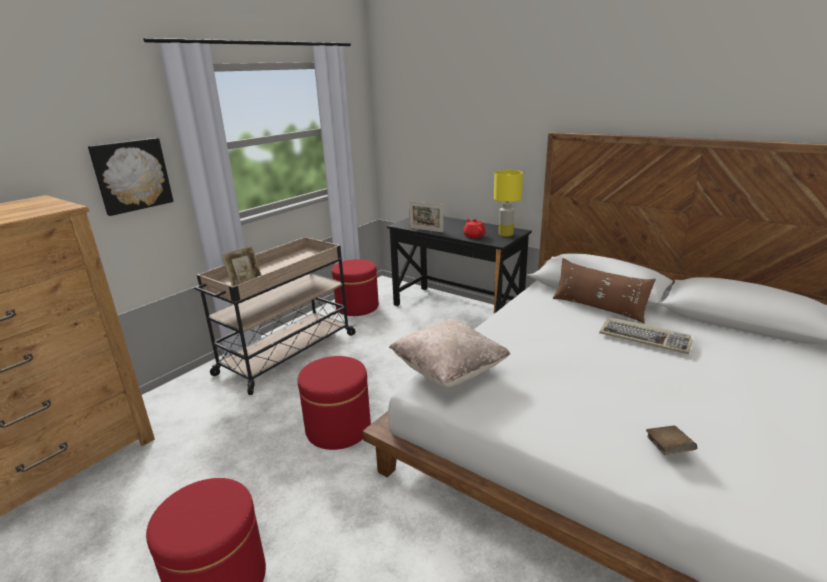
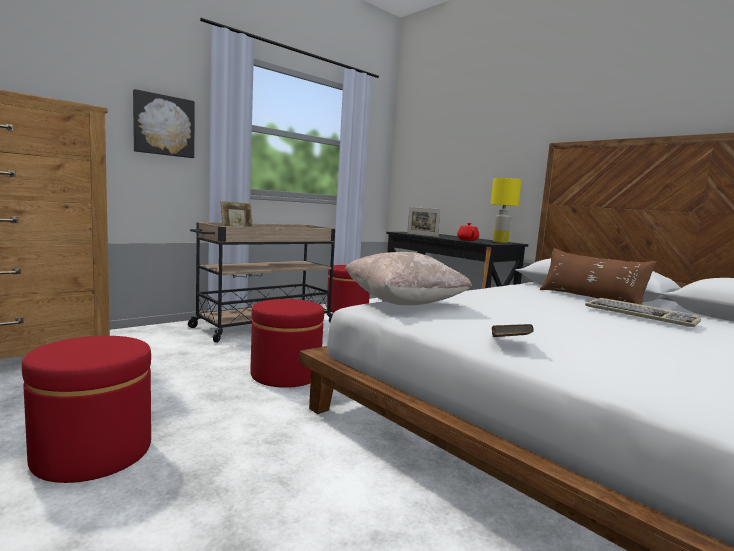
camera: 10 degrees right, 15 degrees down
(668, 449) = (652, 371): brown book -> brown book (509, 344)

